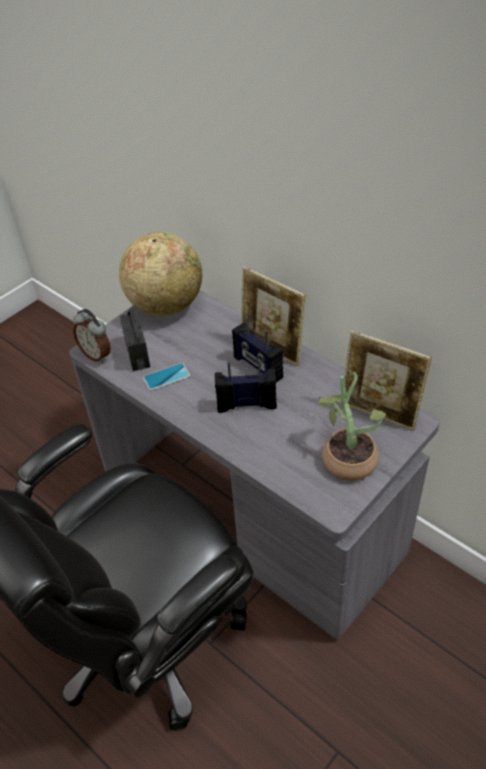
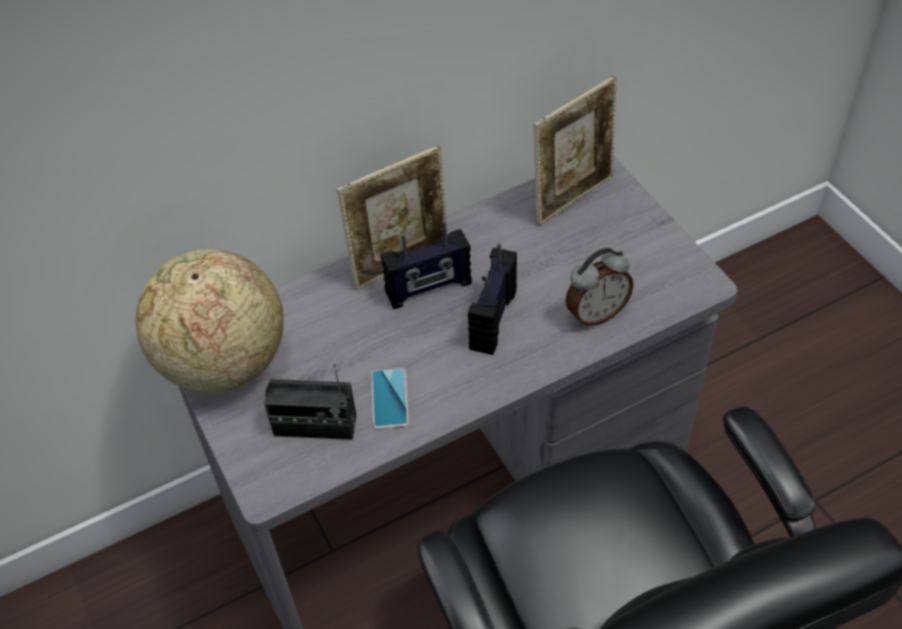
camera: 70 degrees left, 5 degrees up
(97, 354) = (285, 482): alarm clock -> alarm clock (596, 313)
(347, 456) = (626, 247): potted plant -> none

